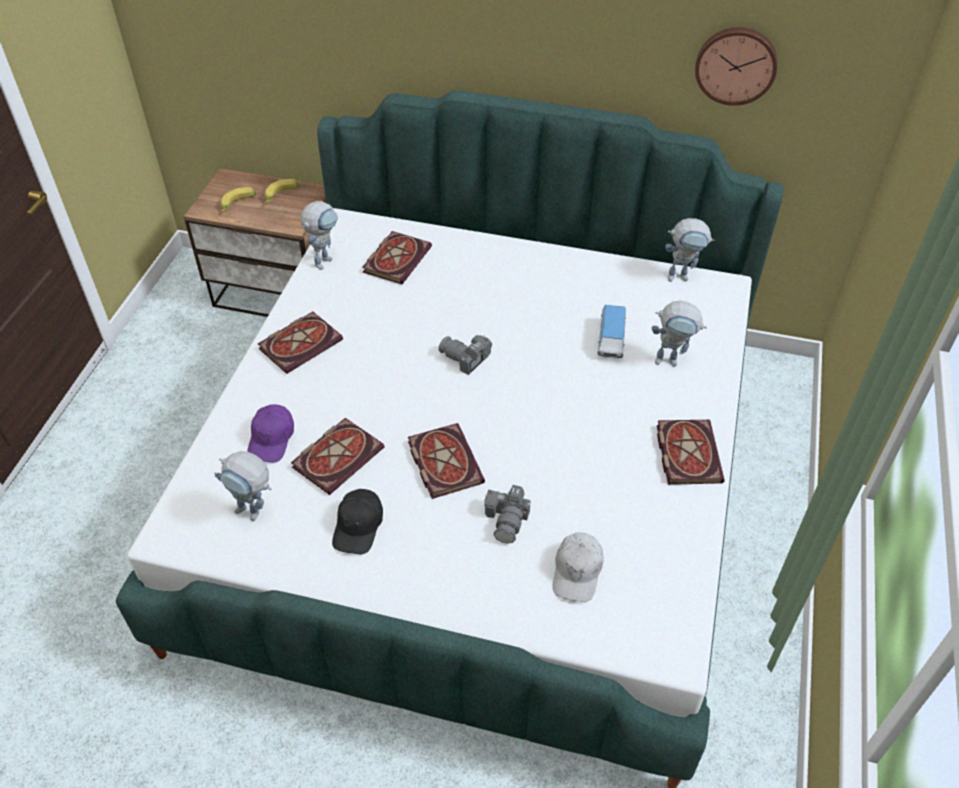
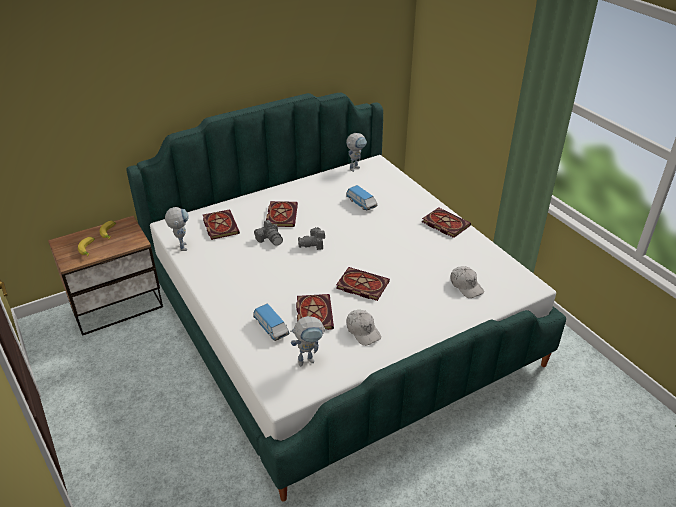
camera: 45 degrees left, 10 degrees down
(272, 439) = (271, 328): purple cap -> toy car
(301, 343) = (224, 284): book -> book (281, 215)
(358, 526) = (363, 331): black cap -> white cap
(507, 520) = (416, 287): camera -> camera (270, 239)
(672, 361) = (394, 197): toy robot -> none
(736, 64) = (342, 50): wall clock -> none

